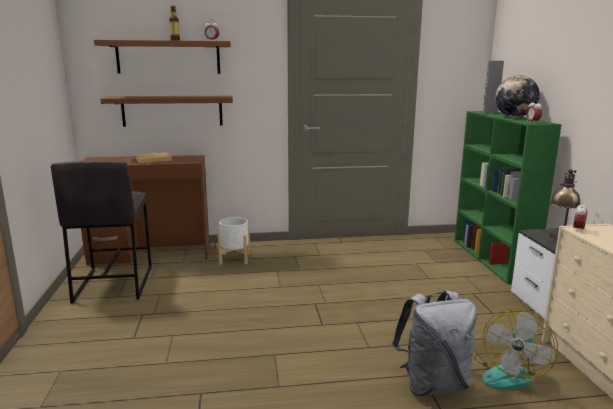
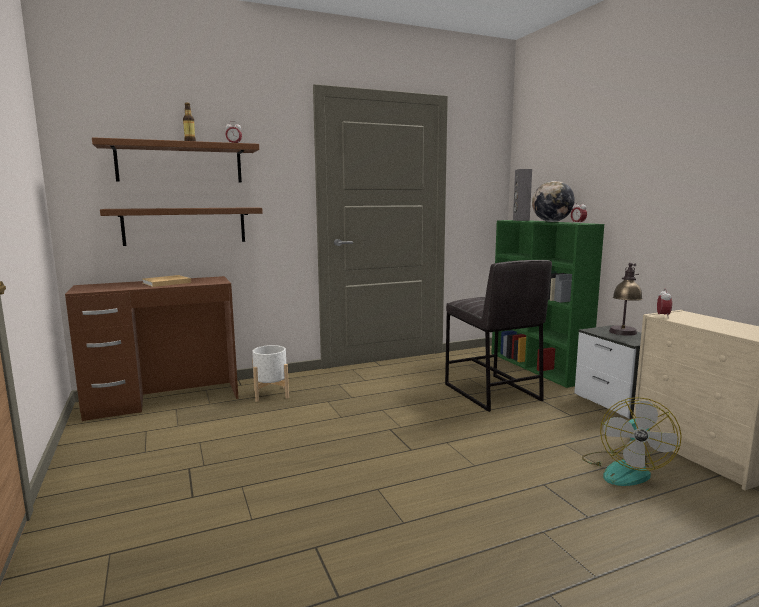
camera: 15 degrees left, 5 degrees down
(113, 284) = (130, 439): grey stool -> grey stool (491, 392)
(432, 384) = (562, 492): grey backpack -> none

